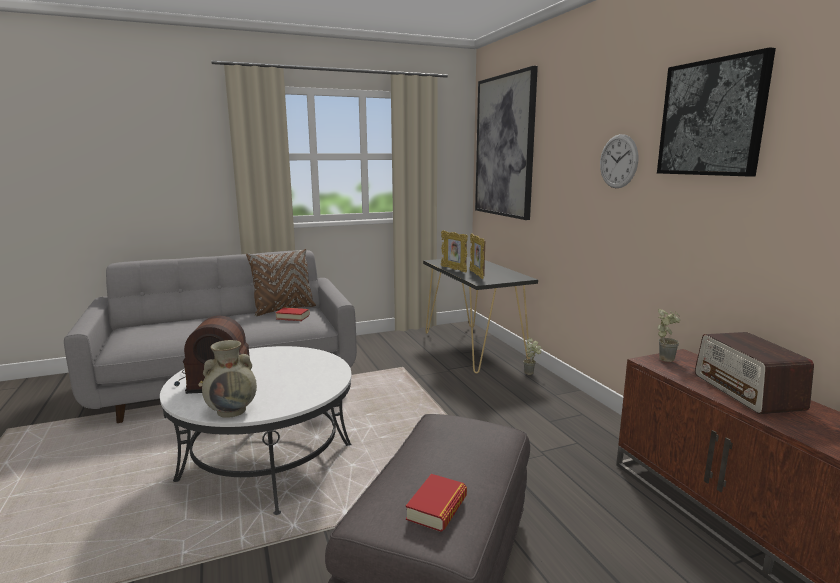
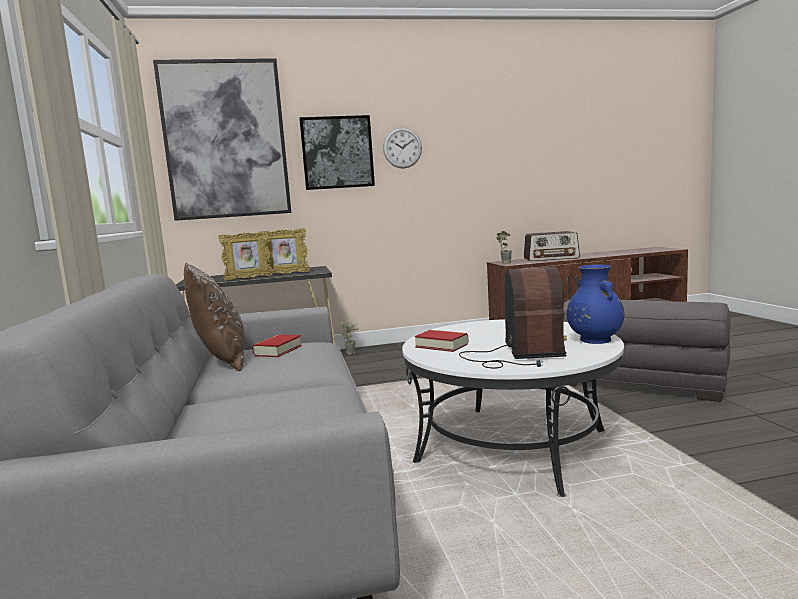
camera: 80 degrees left, 5 degrees down
(232, 410) = (594, 340): beige vase -> blue vase
(437, 508) = (683, 302): book -> book (441, 345)
(712, 118) = (474, 118): picture -> picture (337, 152)

